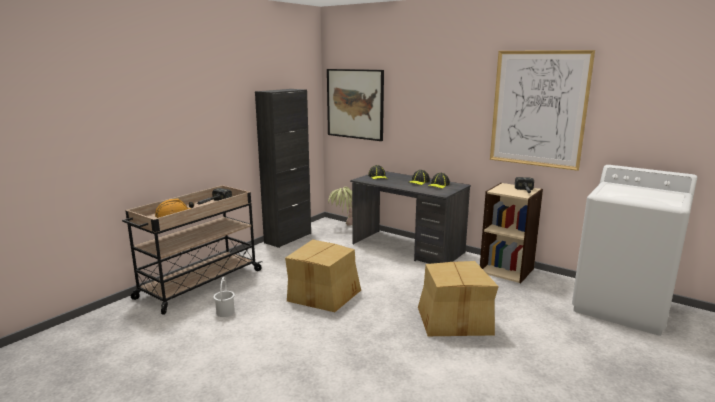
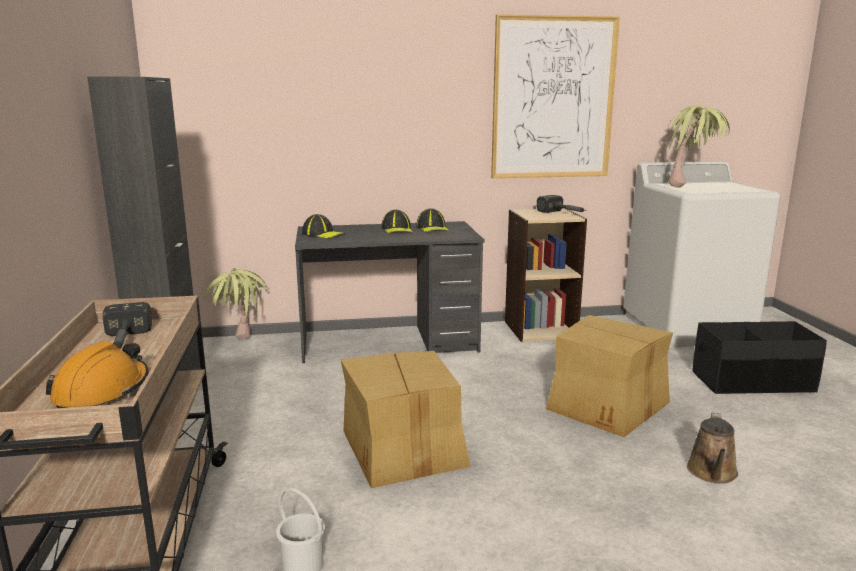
camera: 45 degrees left, 0 degrees up
(355, 104) = (231, 111): picture -> none
(436, 372) = (712, 473): none -> brown watering can
(586, 353) = (752, 382): none -> black storage box
(628, 190) = (691, 186): none -> potted plant

